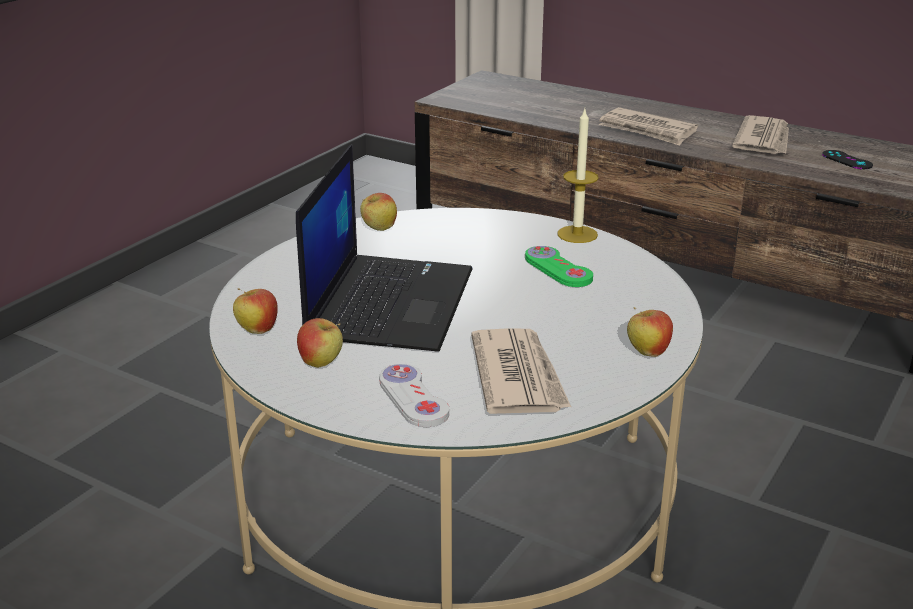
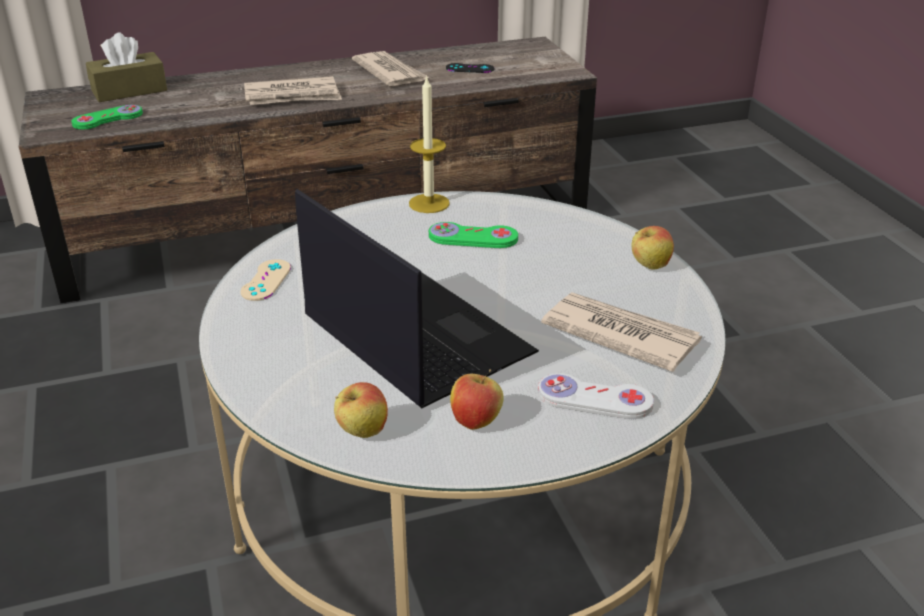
camera: 50 degrees left, 5 degrees up
(379, 229) = (266, 280): apple -> beige game controller
(494, 103) = (108, 119): none -> green game controller
(542, 89) = (129, 90): none -> brown tissue box

